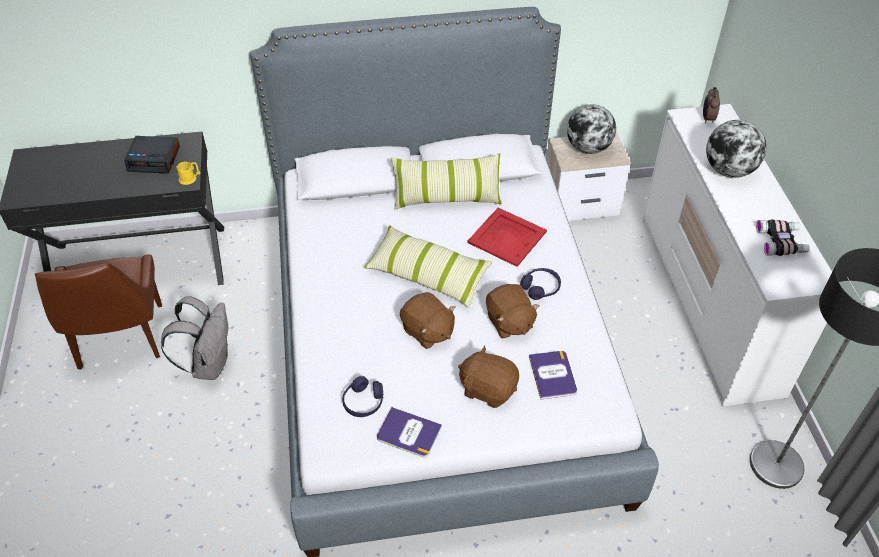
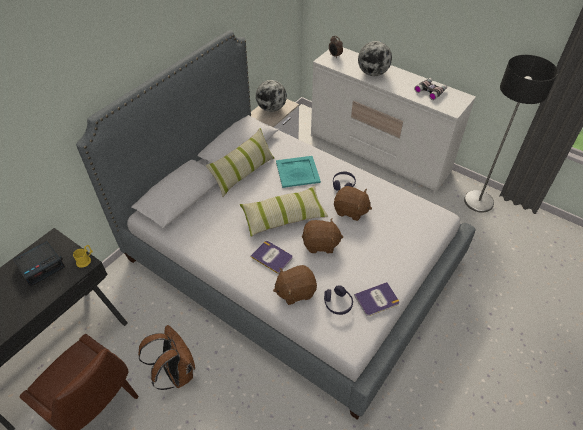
camera: 45 degrees left, 0 degrees up
(209, 364) = (176, 373): grey backpack -> brown backpack
(488, 388) = (382, 248): brown plush toy -> brown plush toy (295, 291)
(507, 237) = (298, 172): red tray -> turquoise tray
(552, 375) = (399, 220): book -> book (272, 257)

